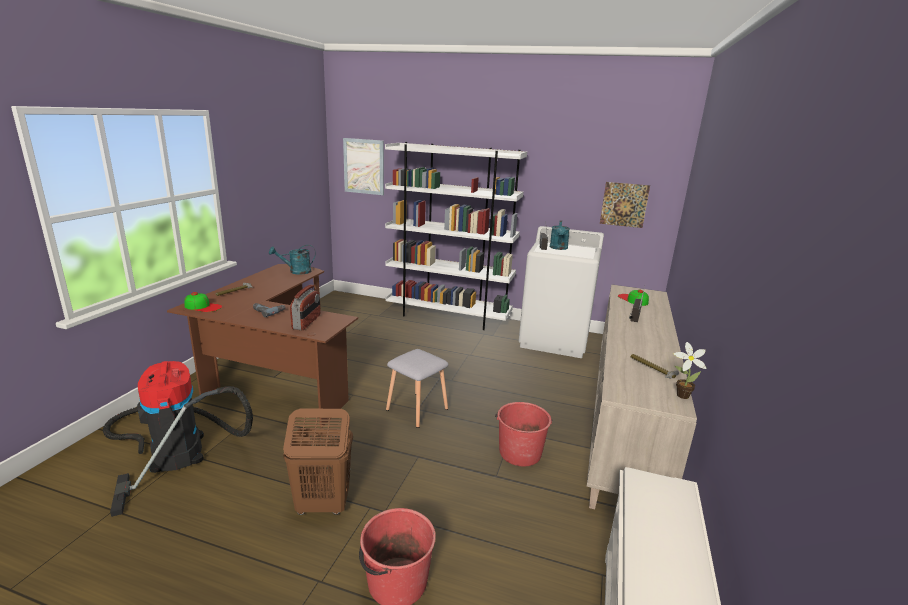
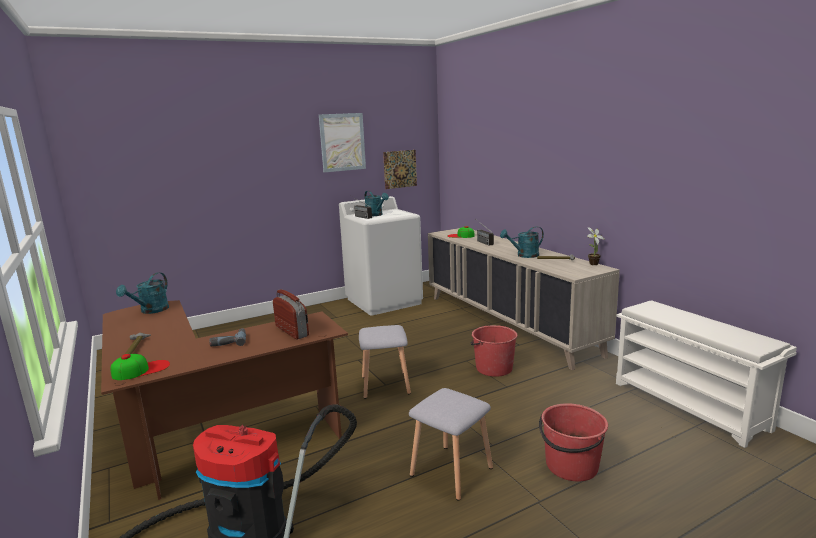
camera: 45 degrees left, 5 degrees down
(322, 505) = (451, 472): brown laundry basket -> grey stool
(364, 166) = (119, 178): picture -> picture (342, 142)
(448, 317) = (273, 320): white bookcase -> none
(632, 347) = (524, 255): none -> turquoise watering can

